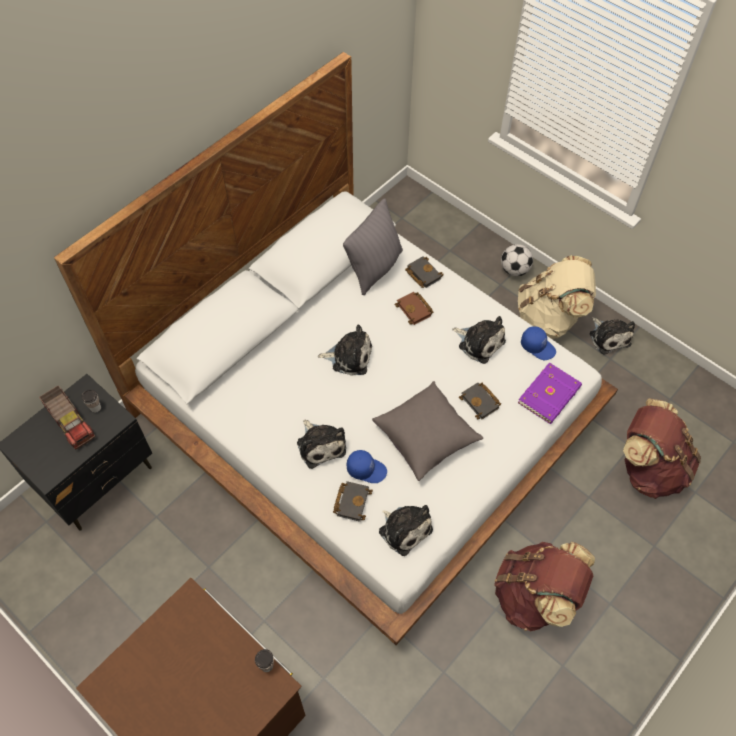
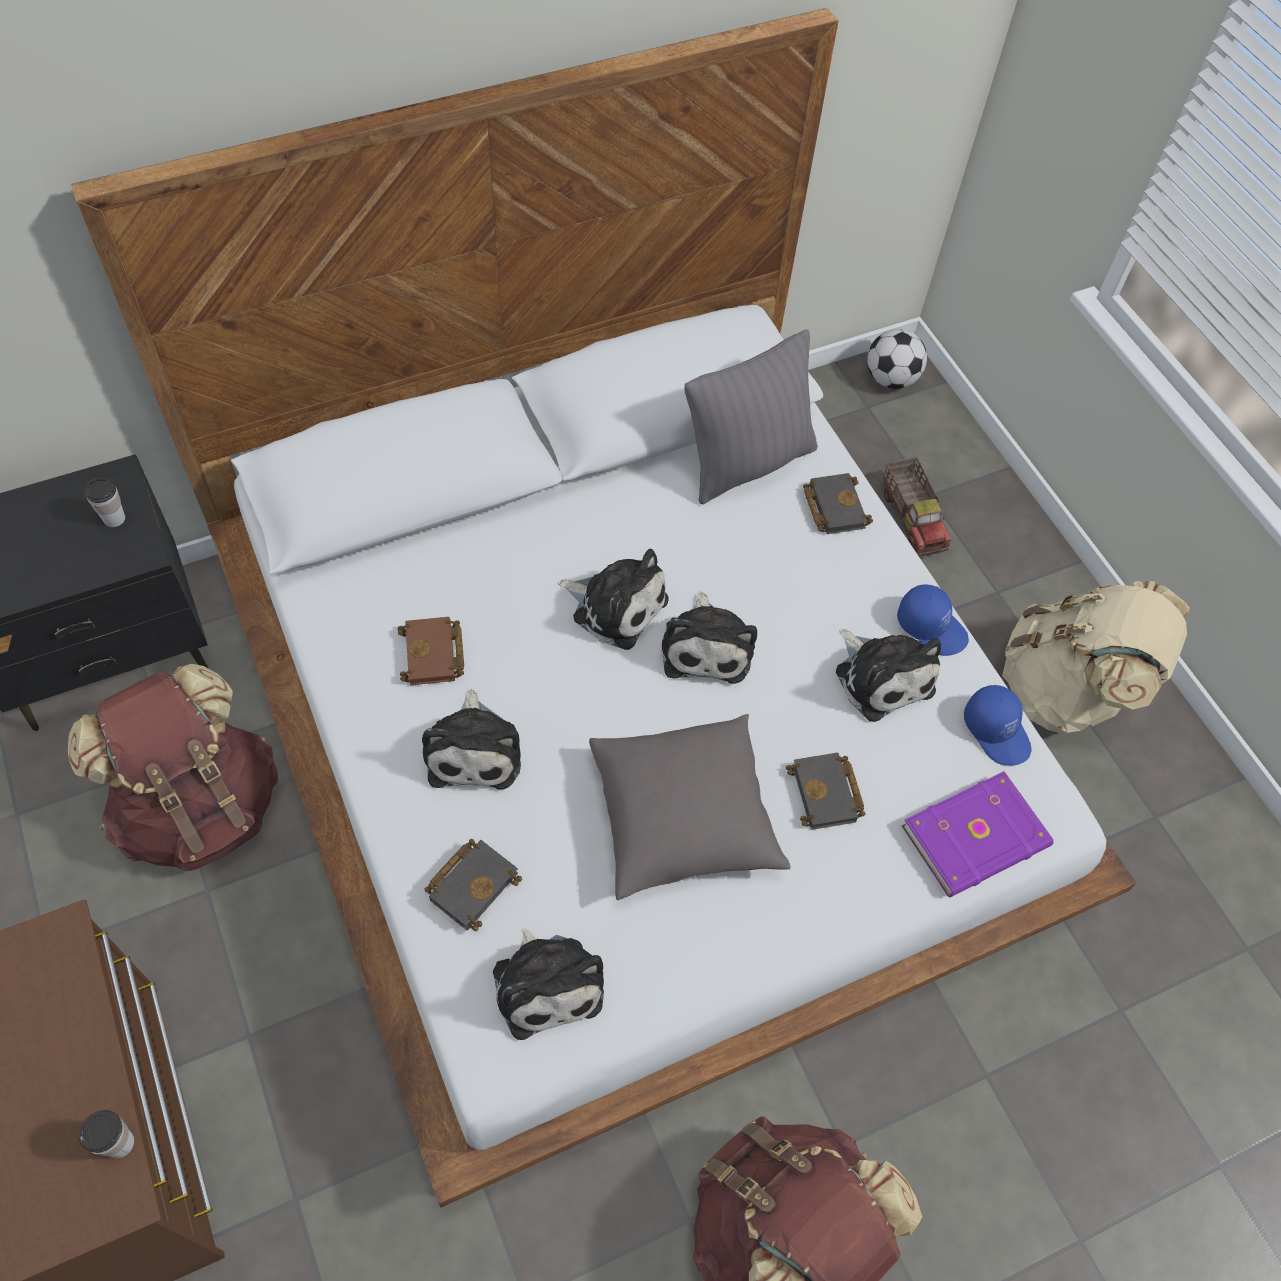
camera: 20 degrees right, 0 degrees up
(71, 423) = (59, 529): toy truck -> toy truck (912, 519)
(366, 469) = (534, 832): blue cap -> blue cap (932, 626)
(415, 310) = (785, 568): brown book -> brown book (434, 656)
(514, 270) = (1037, 575): football -> football (890, 379)
(608, 337) = (1171, 773): plush toy -> plush toy (706, 646)
(648, 467) = (1140, 1069): brown backpack -> brown backpack (200, 807)

